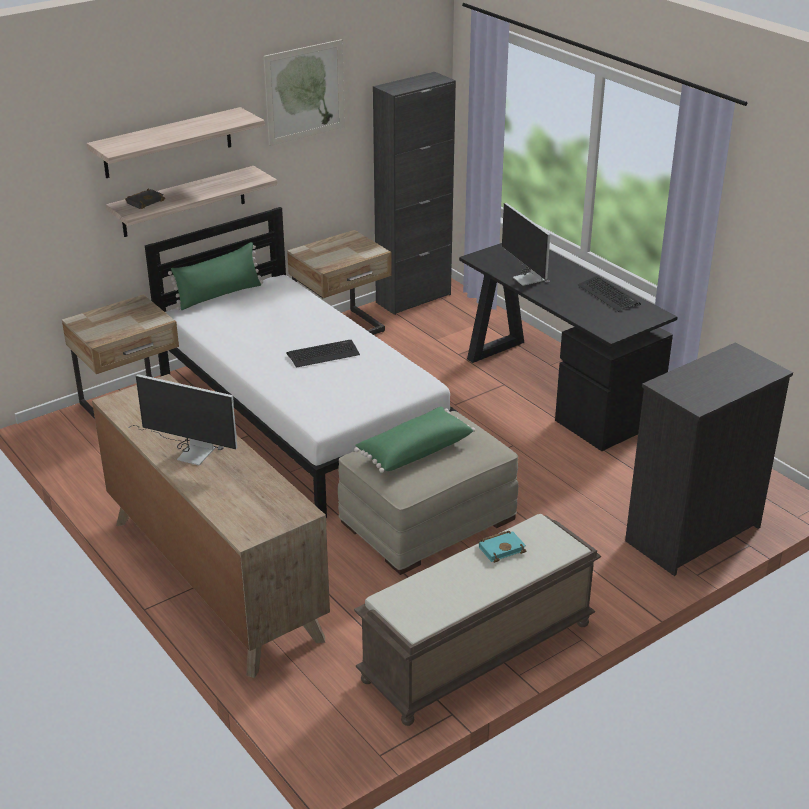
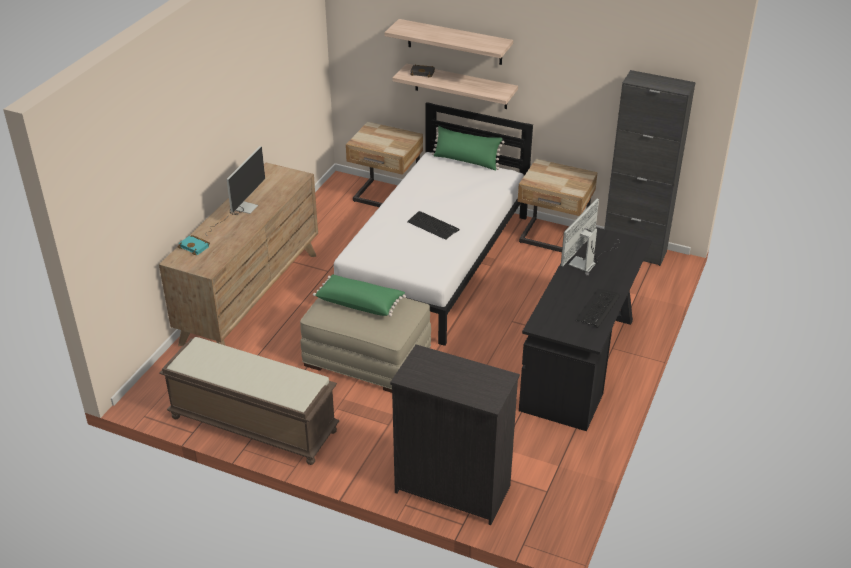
camera: 60 degrees right, 5 degrees up
(188, 450) = (240, 211): monitor -> monitor turned 150 degrees counterclockwise
(305, 92) = (569, 50): picture -> none
(502, 548) = (278, 372): turquoise book -> turquoise book (195, 247)

